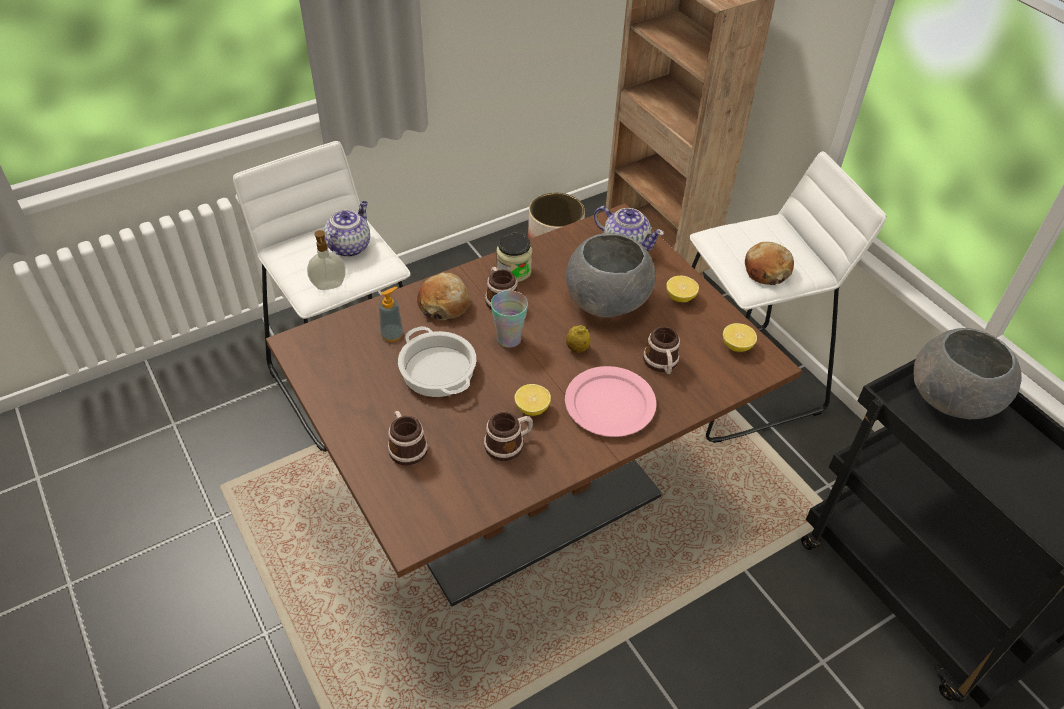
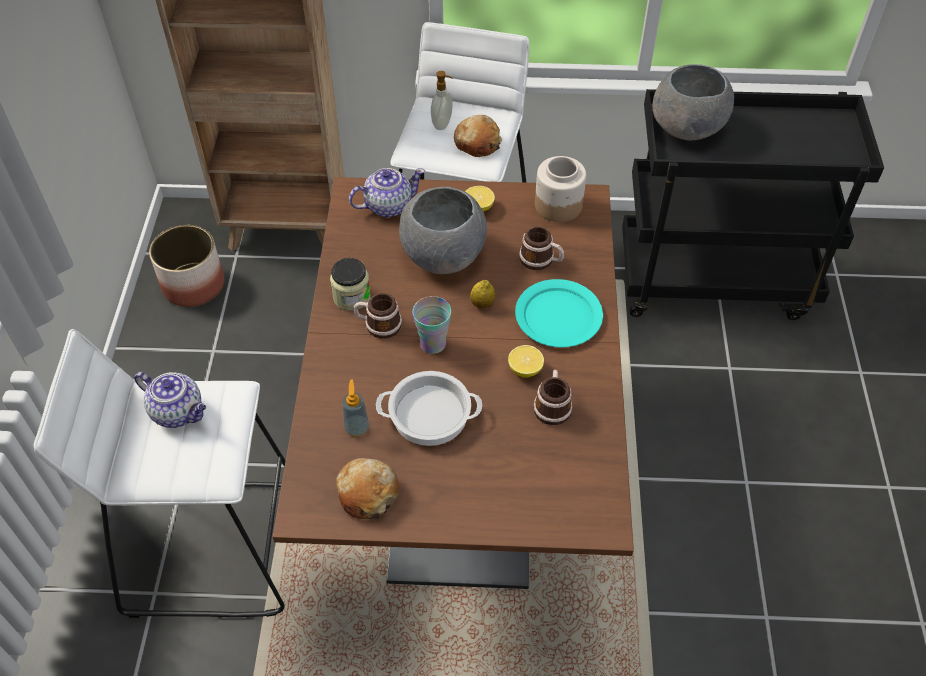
camera: 55 degrees left, 5 degrees up
(329, 286) = (223, 455): soap dispenser -> soap dispenser (443, 124)
(349, 246) = (179, 412): teapot -> teapot turned 150 degrees clockwise
(406, 446) = (502, 480): mug -> none
(444, 304) = (350, 368): bread -> bread (367, 493)
(609, 405) = (558, 316): pink plate -> turquoise plate
(737, 346) = (557, 205): lemon -> jar

